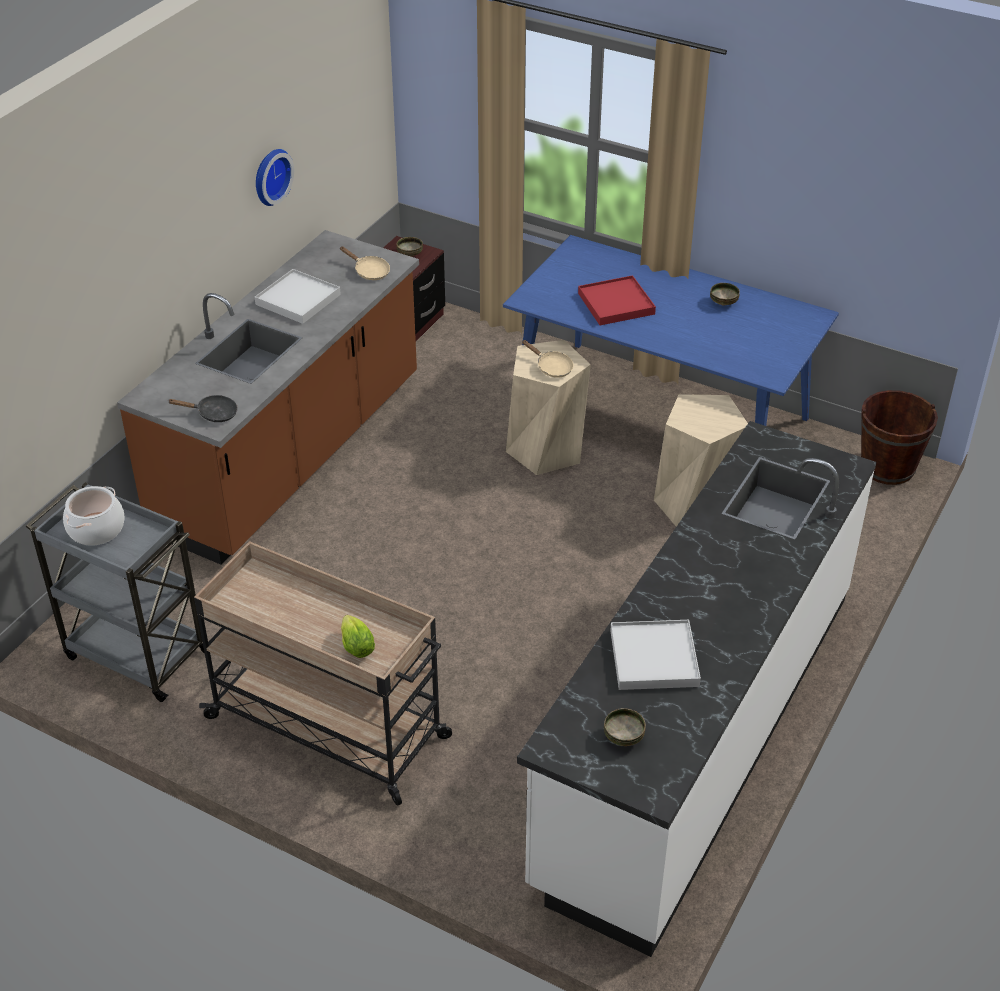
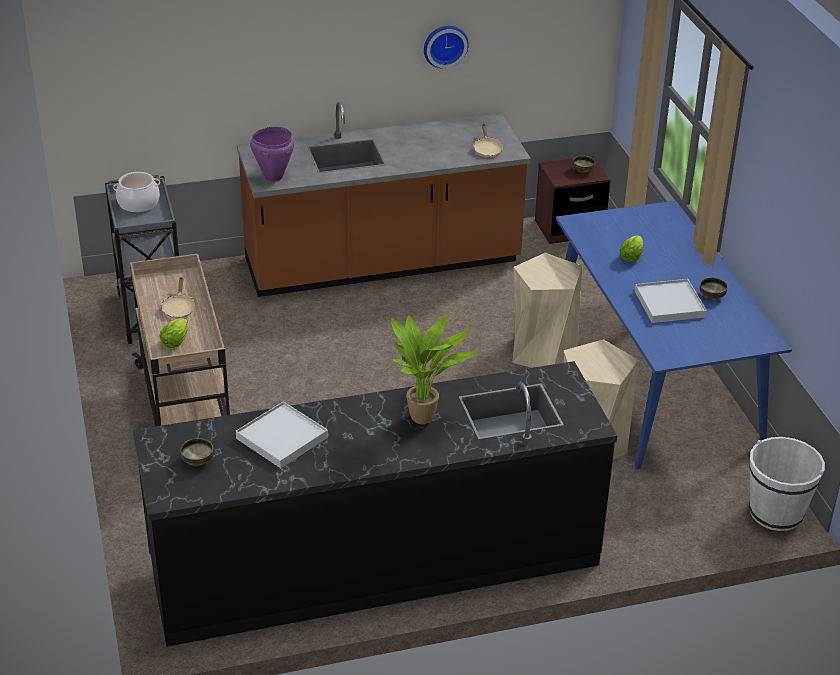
camera: 45 degrees right, 5 degrees down
(213, 414) = (273, 177): black frying pan -> purple cooking pot
(298, 300) = (418, 143): white tray -> white tray (669, 304)
(551, 367) = (545, 276): beige frying pan -> beige frying pan (178, 308)
(616, 304) = (632, 256): red tray -> lettuce
(696, 734) = (375, 563): white counter -> black counter
(730, 551) = (426, 418): none -> potted plant
(887, 467) = (776, 513): brown bucket -> white bucket

